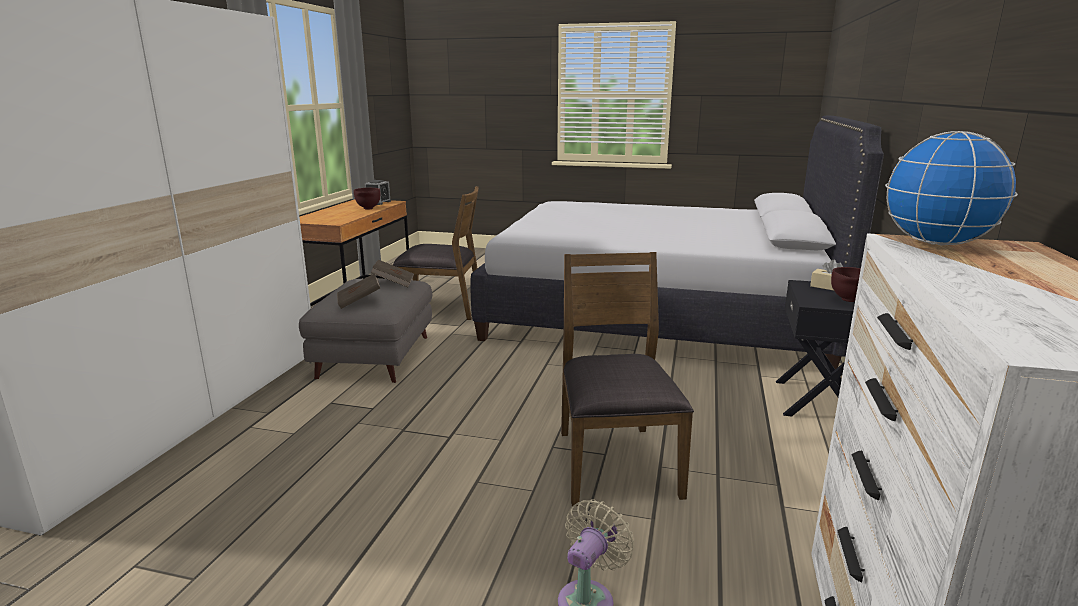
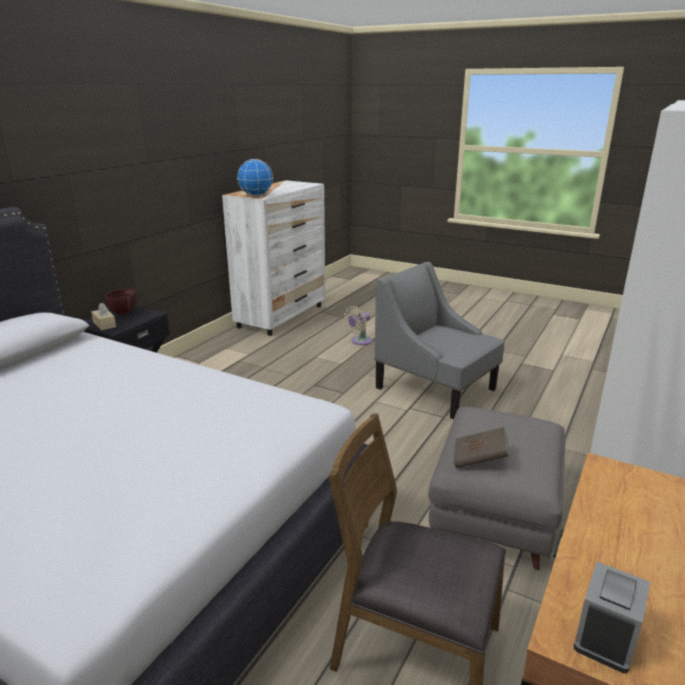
camera: 165 degrees left, 5 degrees up
(359, 302) = (505, 421): brown book -> none
(368, 209) = (597, 560): brown bowl -> none
(407, 476) = (435, 388): none -> grey armchair
(614, 462) = (312, 380): brown chair -> none

